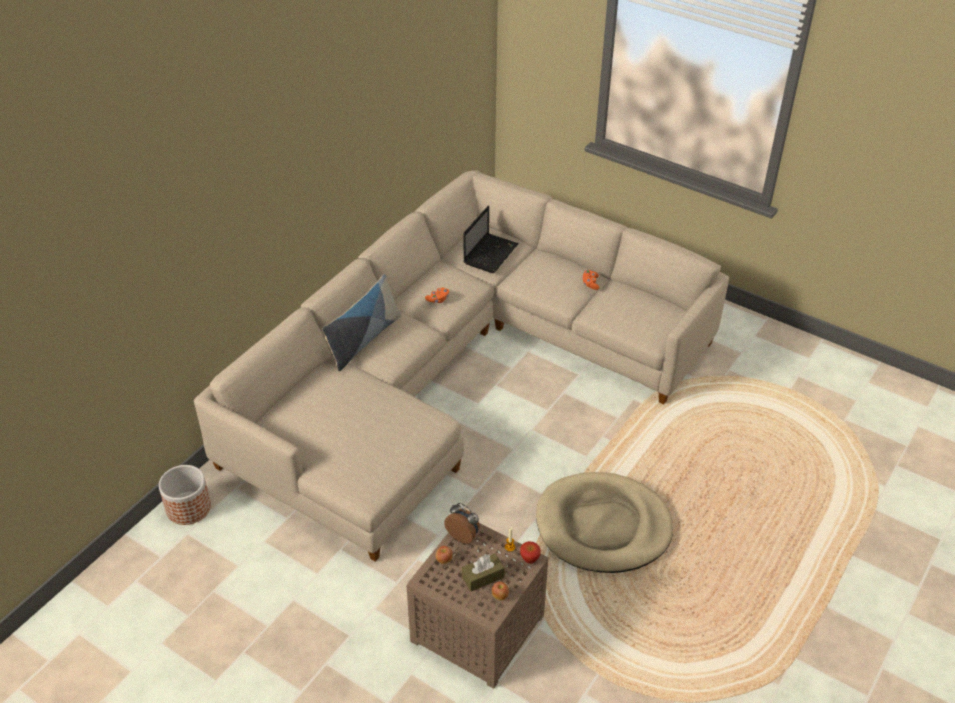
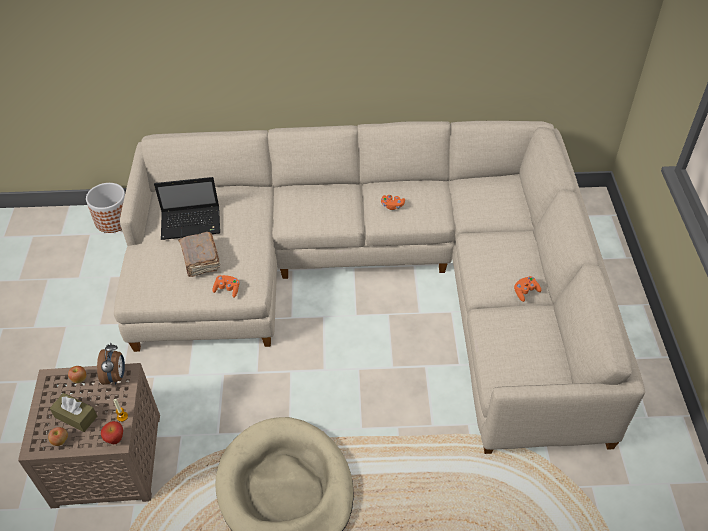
camera: 55 degrees right, 5 degrees up
(364, 340) = (302, 192): pillow -> none
(378, 434) = (200, 260): none -> brown book
(425, 434) = (227, 289): none -> orange game controller
(491, 253) = (488, 204): laptop -> laptop (192, 223)

